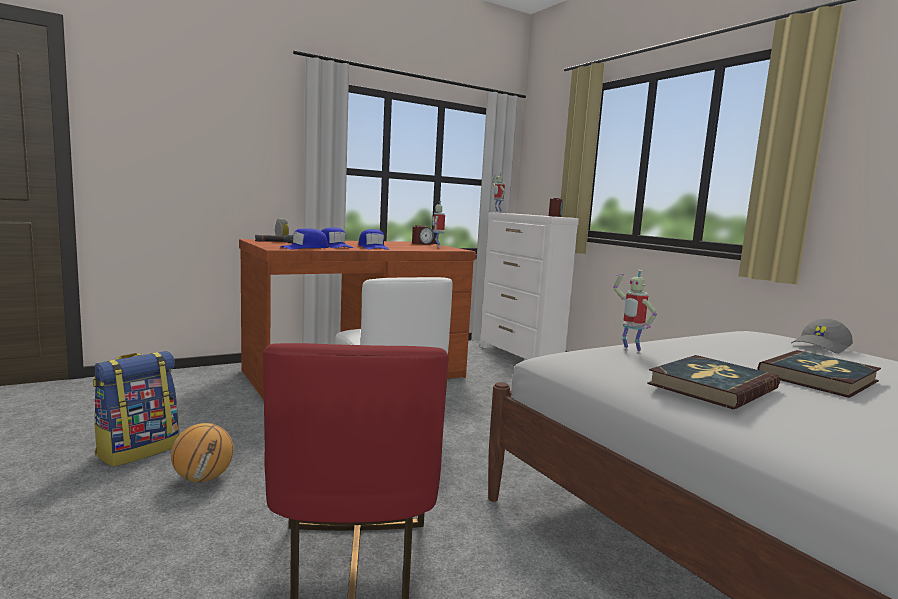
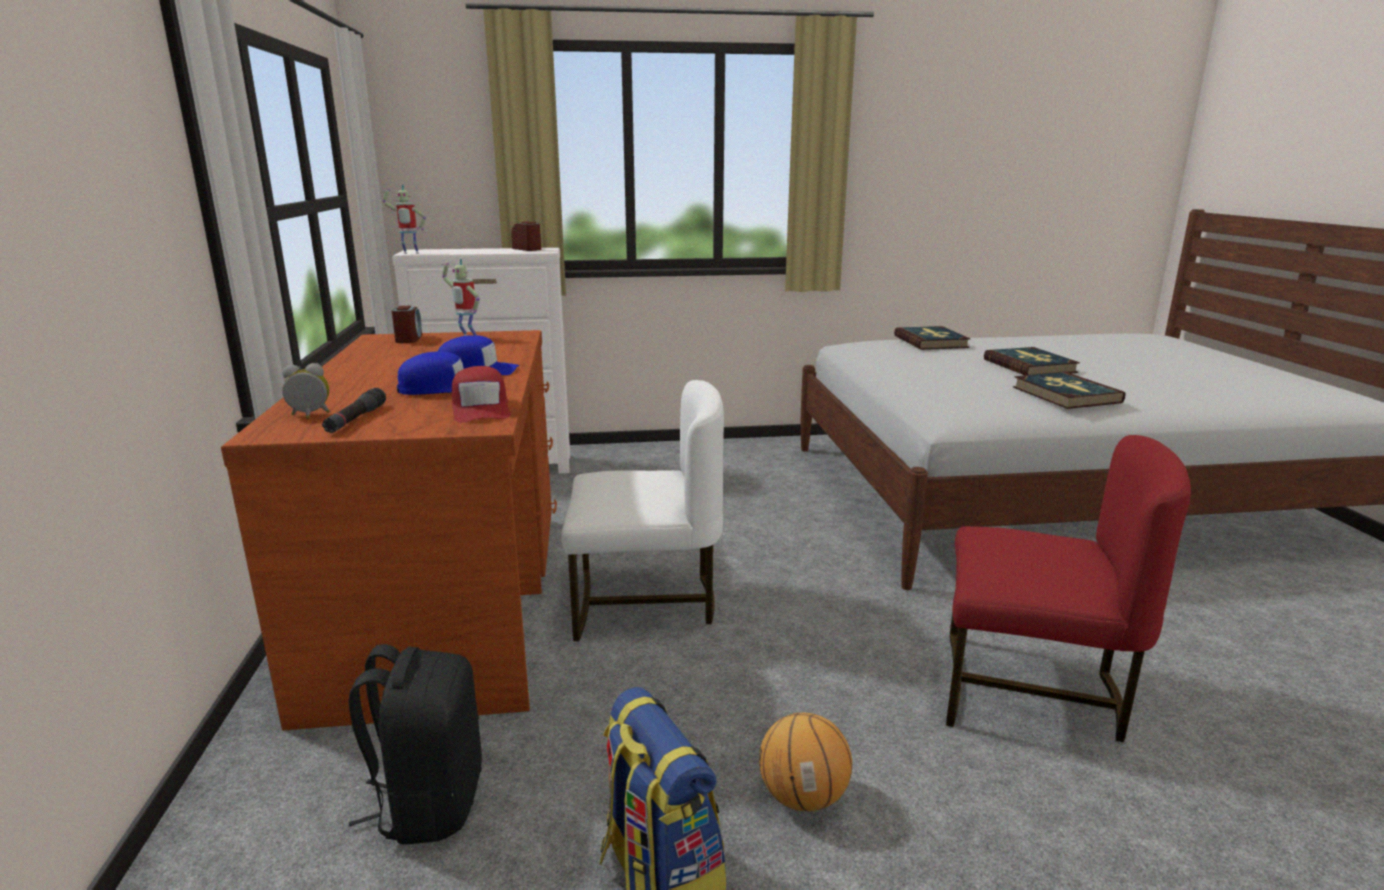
camera: 65 degrees left, 10 degrees up
(197, 400) = (429, 802): none -> black backpack
(305, 248) = (481, 408): blue cap -> red cap
(629, 352) = (957, 393): toy robot -> none
(821, 347) = (931, 342): grey cap -> book

